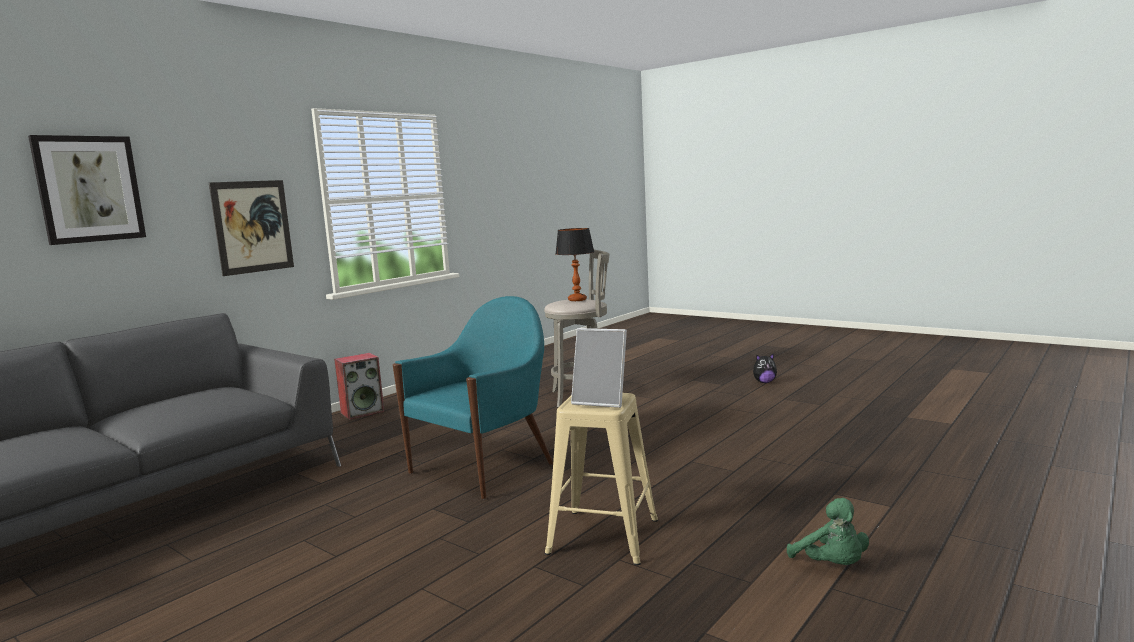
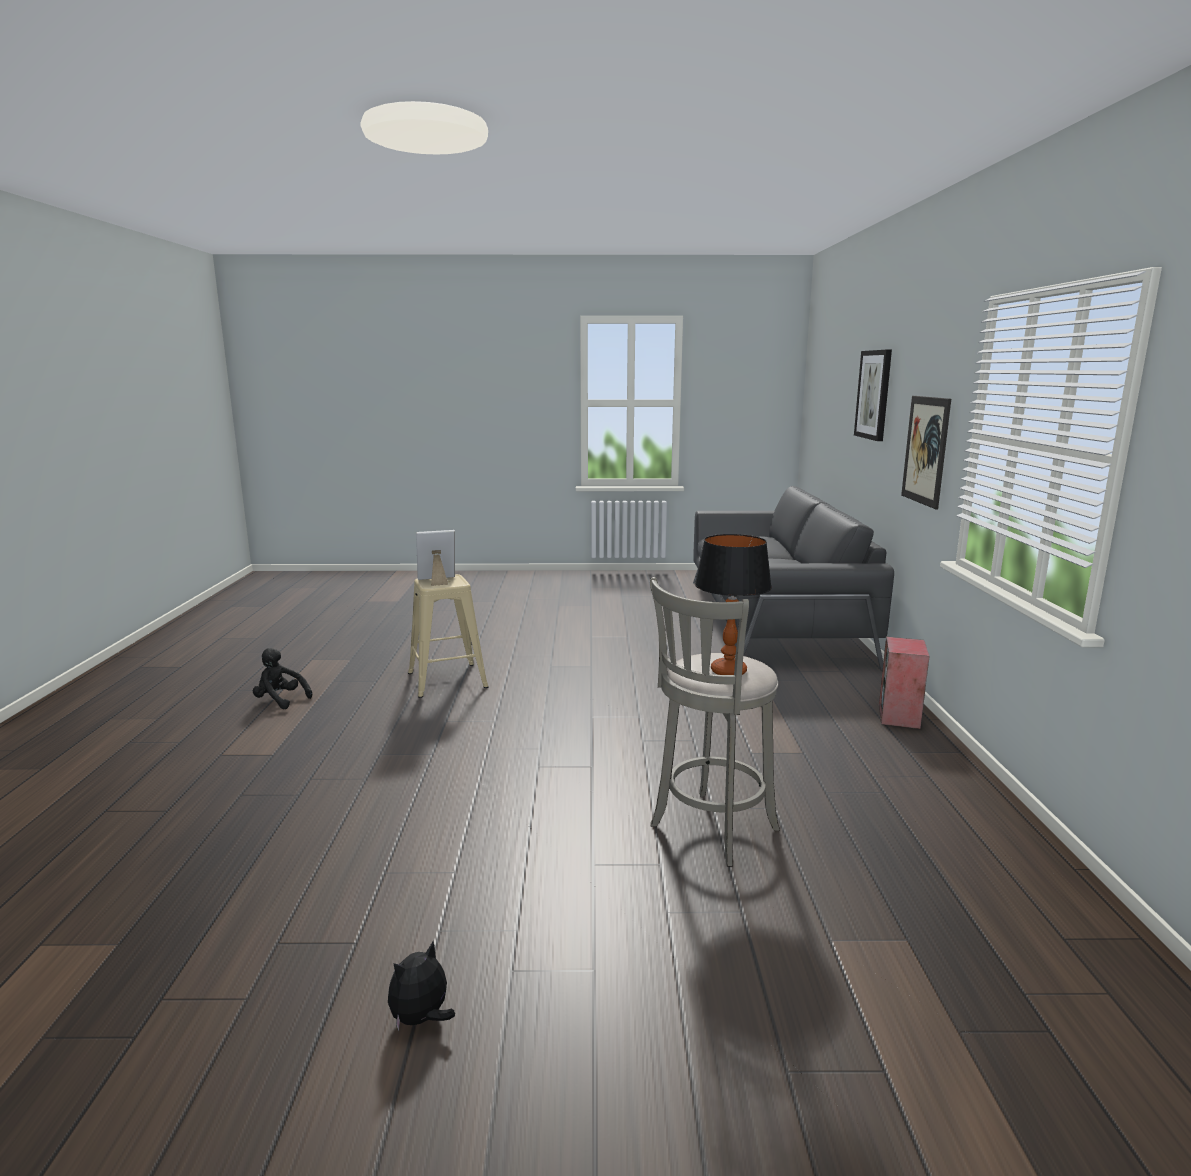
camera: 140 degrees right, 5 degrees up
(483, 468) = (617, 697): turquoise armchair -> none
(832, 565) = (280, 700): green plush toy -> black plush toy

